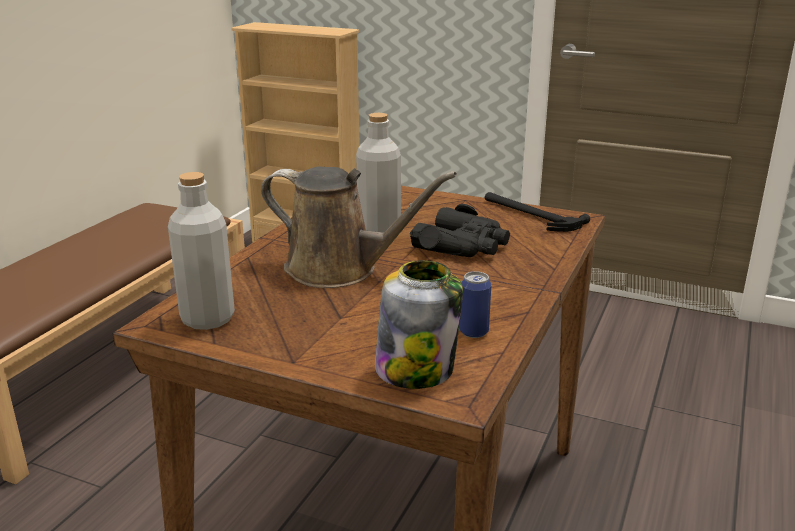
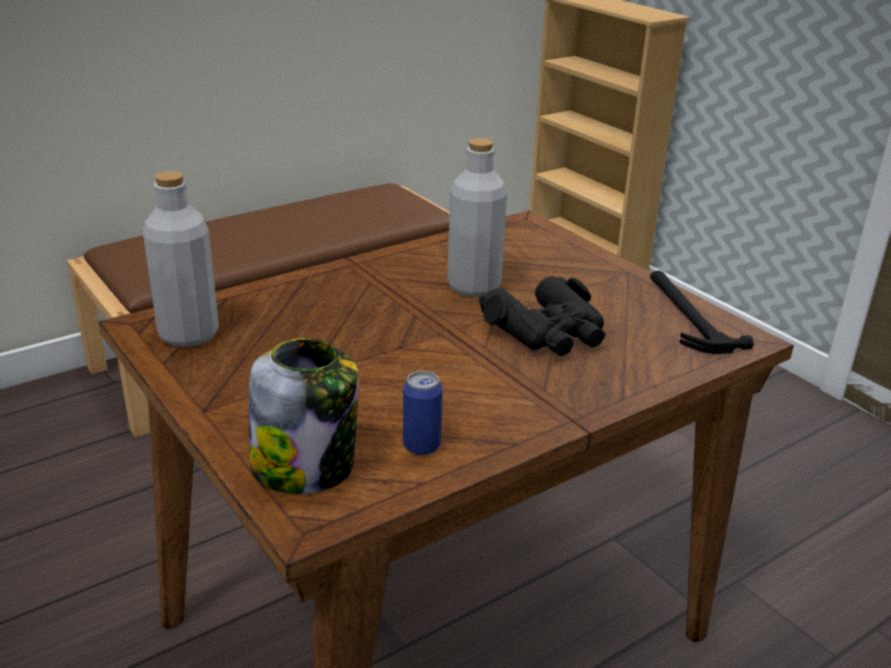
camera: 30 degrees right, 5 degrees up
(339, 270) = (376, 320): brown watering can -> none

